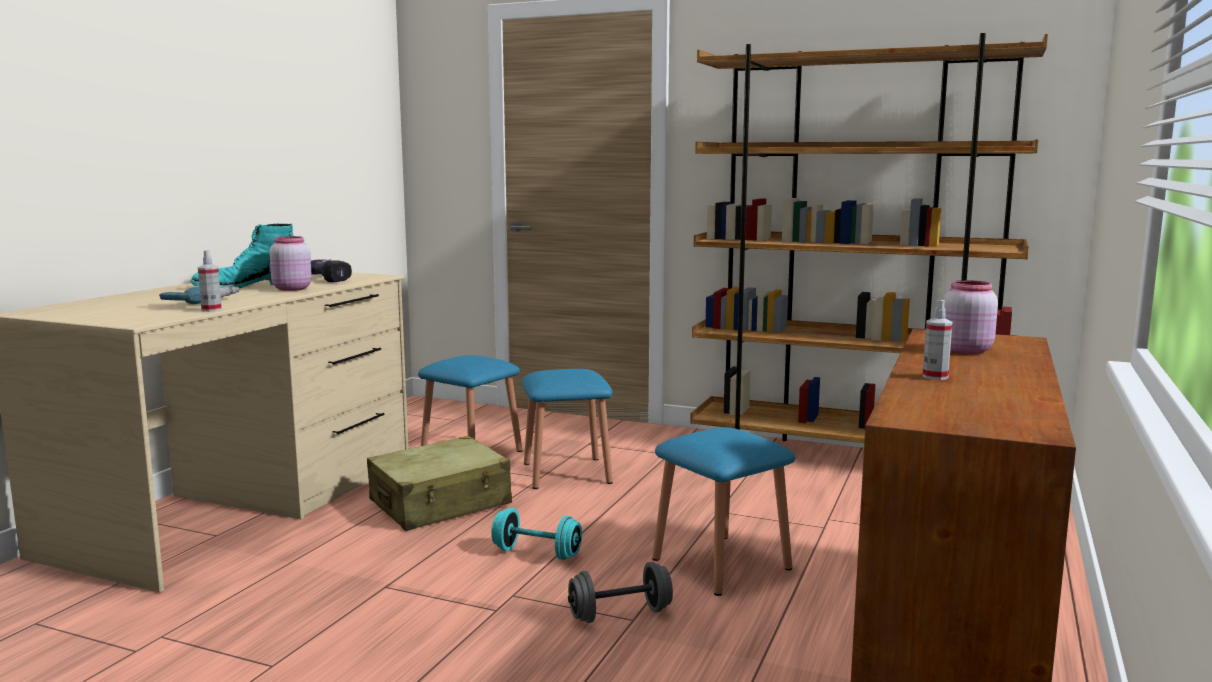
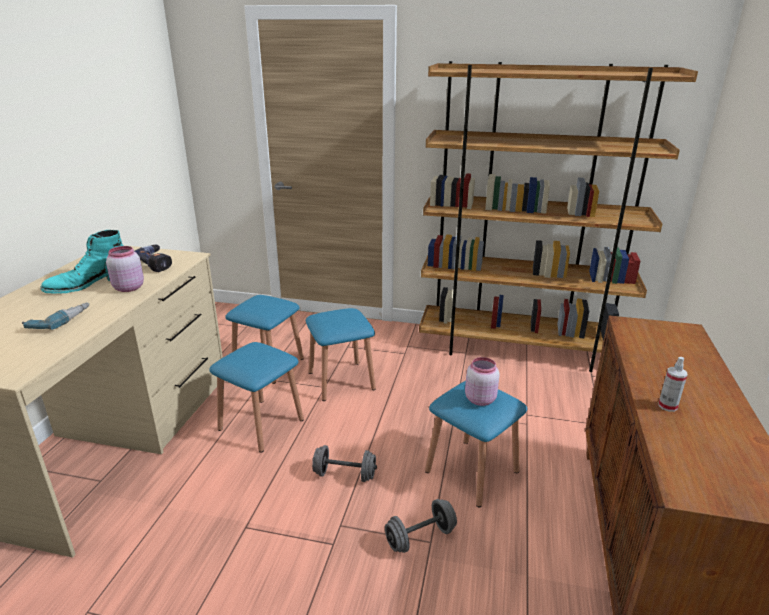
camera: 10 degrees left, 15 degrees up
(211, 310) = (73, 340): spray bottle -> none
(441, 503) = (261, 424): beige suitcase -> blue stool
(537, 553) = (344, 474): turquoise dumbbell -> grey dumbbell
(964, 350) = (662, 353): pink jar -> pink jar (479, 399)

